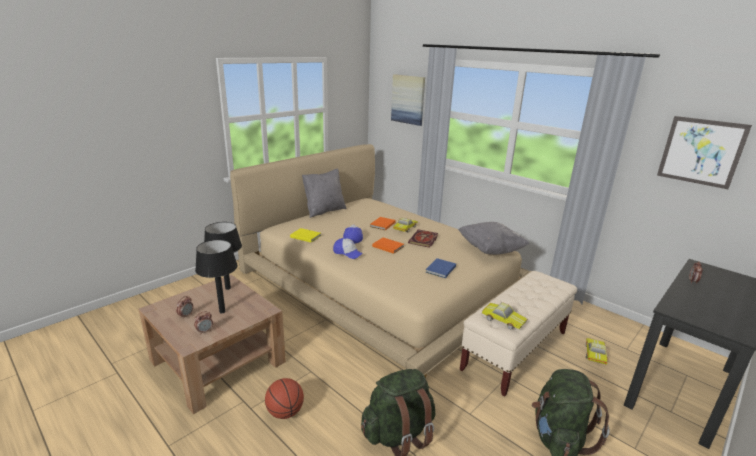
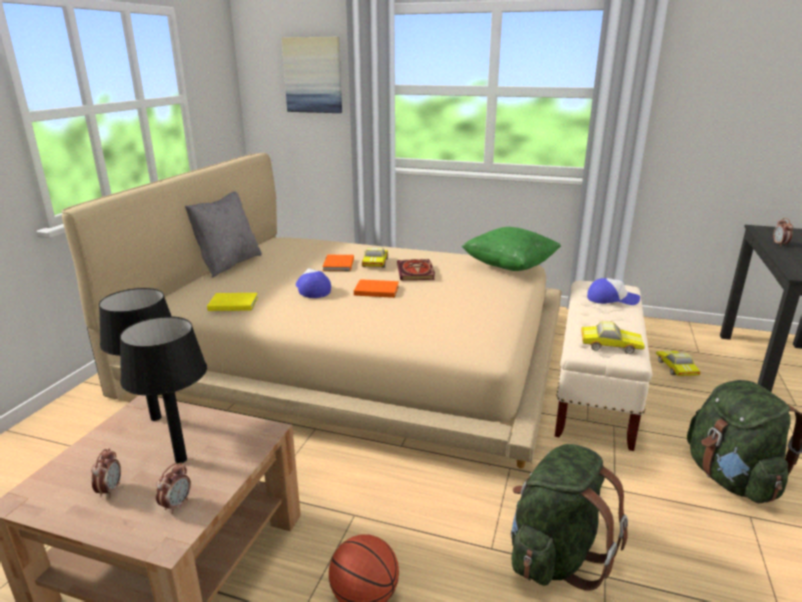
camera: 25 degrees left, 0 degrees up
(348, 252) = (325, 311): cap -> cap (611, 299)
(440, 269) = (476, 303): blue book -> none
(490, 250) = (509, 267): grey pillow -> green pillow
(701, 151) = (740, 91): picture -> none

